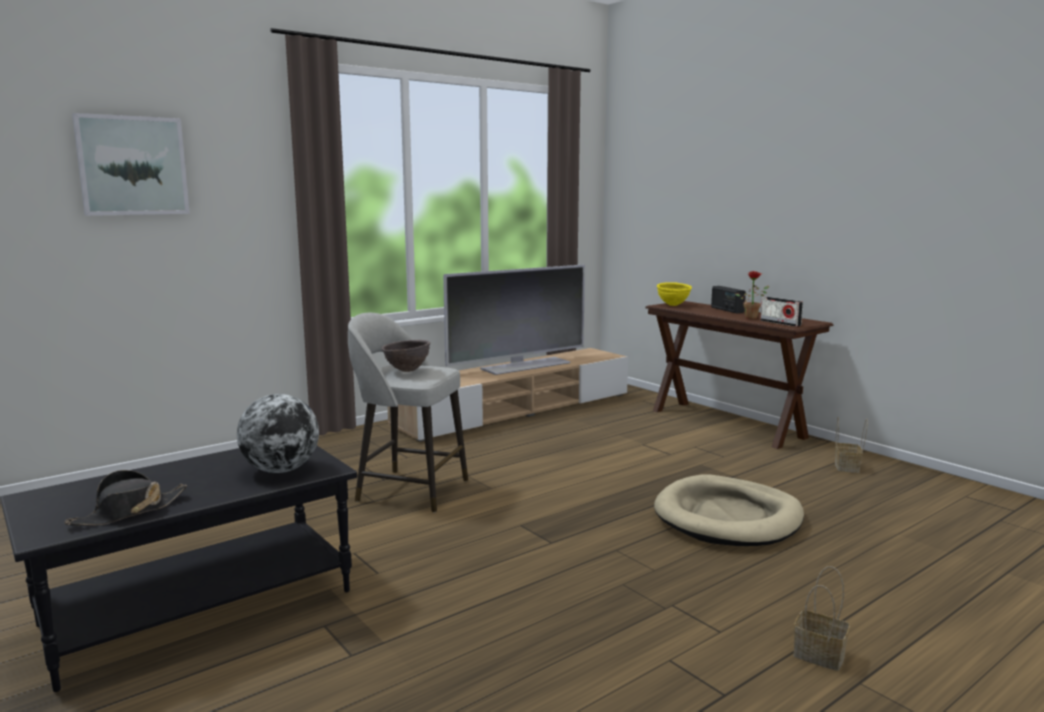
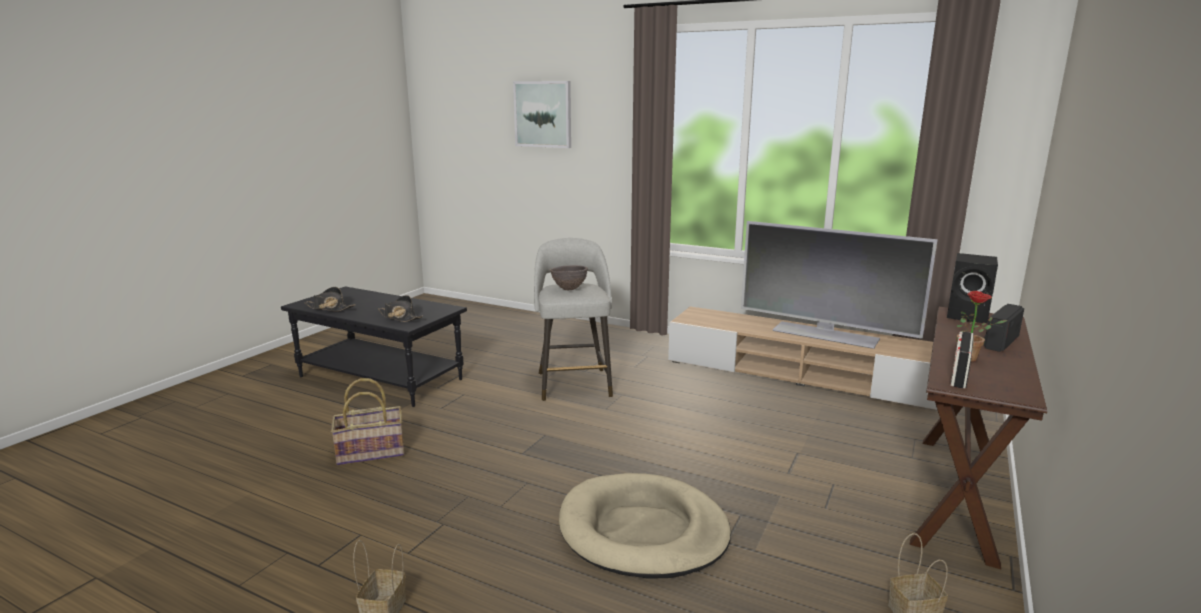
camera: 65 degrees right, 5 degrees up
(281, 470) = (400, 317): globe -> black hat
(458, 636) = (371, 452): none -> basket
(673, 305) = (969, 316): yellow bowl -> black speaker

